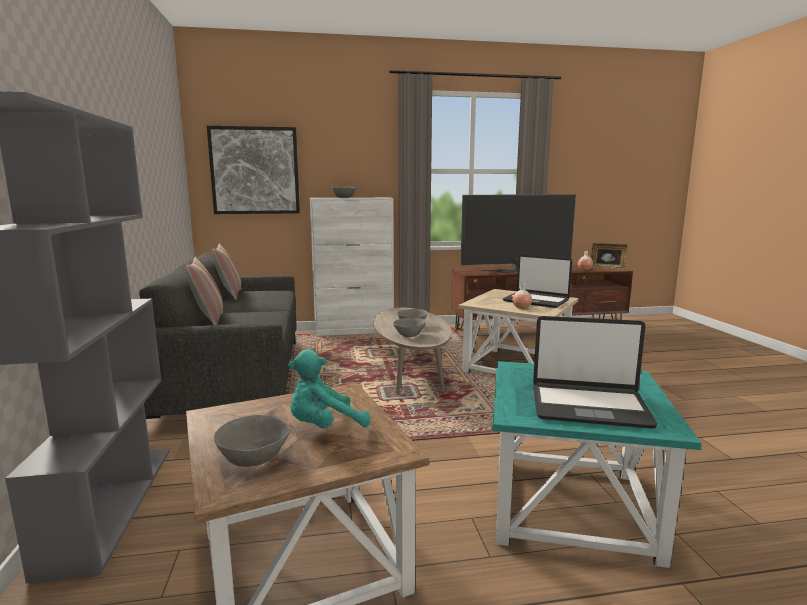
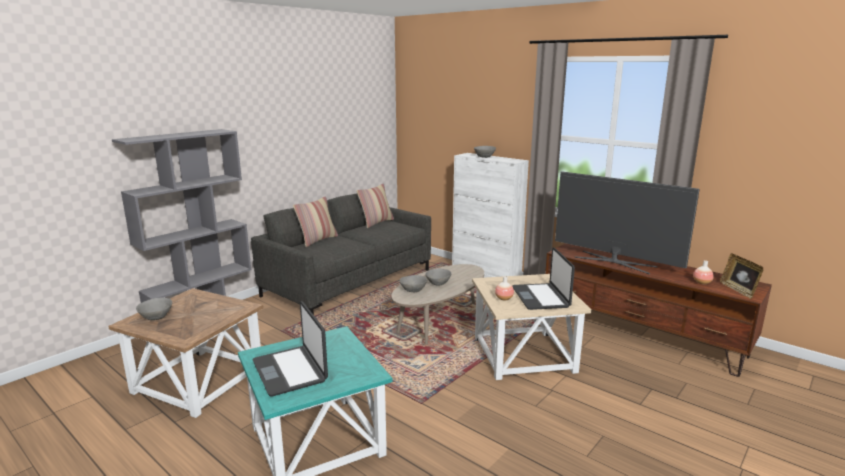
camera: 50 degrees right, 5 degrees up
(255, 171) = (433, 126): picture -> none
(324, 427) = (198, 317): turquoise plush toy -> none

